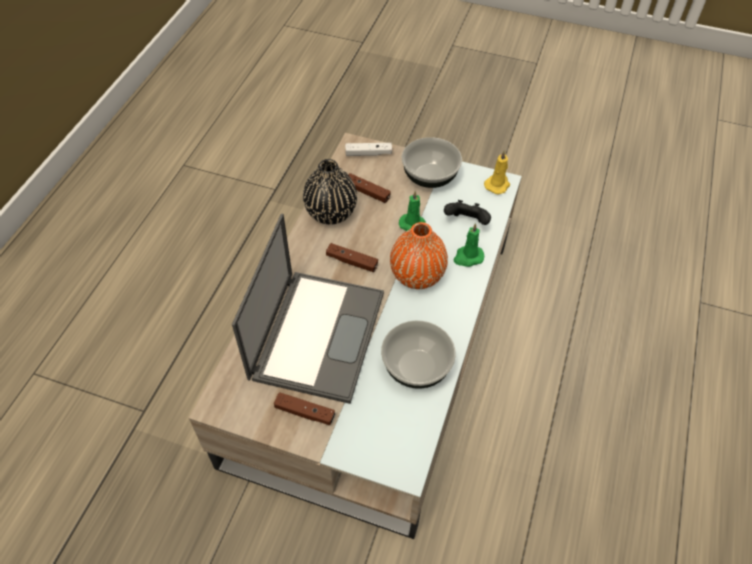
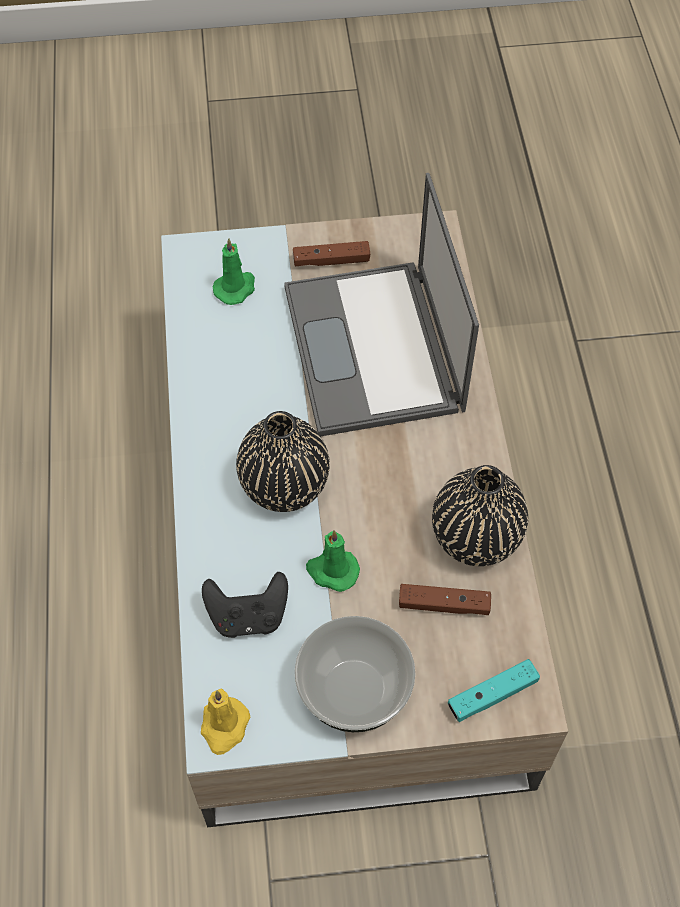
camera: 155 degrees right, 5 degrees up
(352, 261) = (391, 467): brown game controller -> none
(368, 153) = (492, 695): white game controller -> turquoise game controller
(417, 275) = (284, 485): orange vase -> black vase
(417, 368) = (224, 359): bowl -> none
(468, 257) = (220, 549): green candle -> green candle (236, 288)

